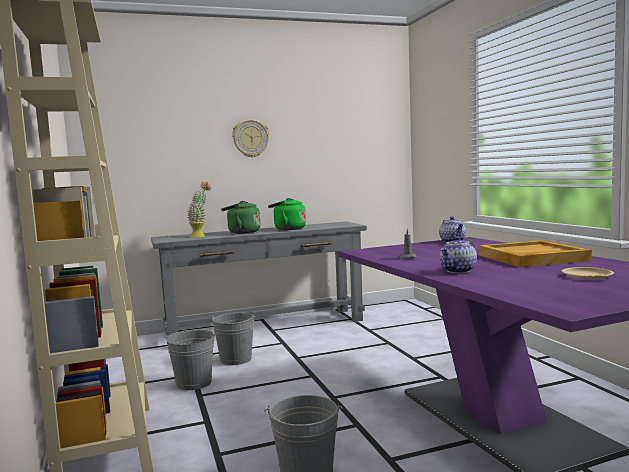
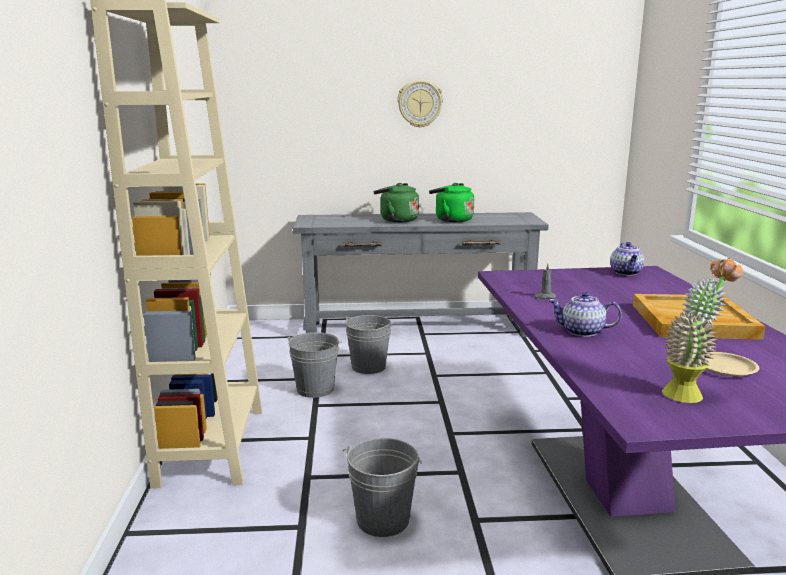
camera: 15 degrees right, 10 degrees up
(201, 236) = (349, 221): potted plant -> potted plant (690, 392)
(458, 271) = (582, 332): teapot -> teapot turned 45 degrees clockwise

